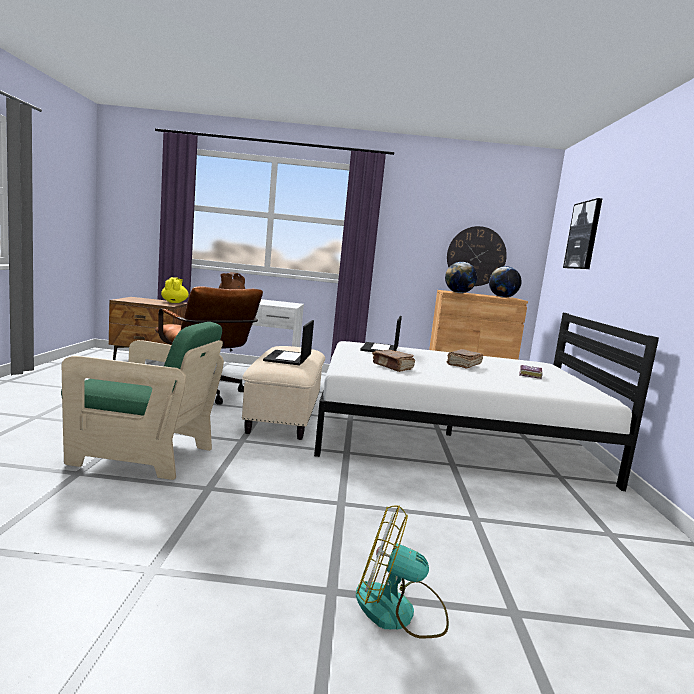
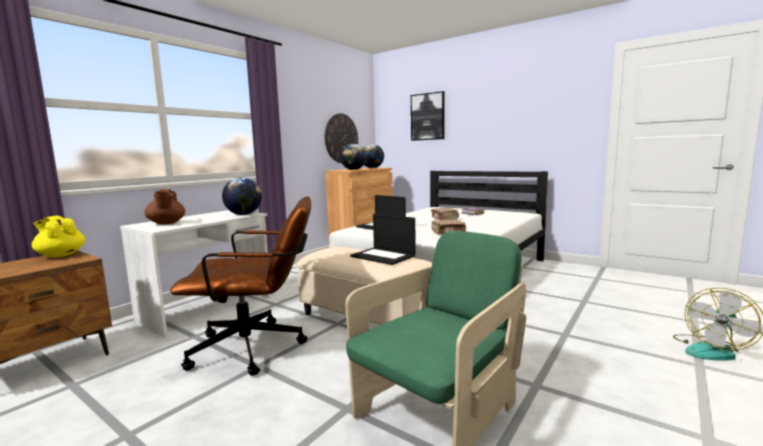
camera: 55 degrees left, 0 degrees up
(283, 305) = (243, 214): none -> globe

